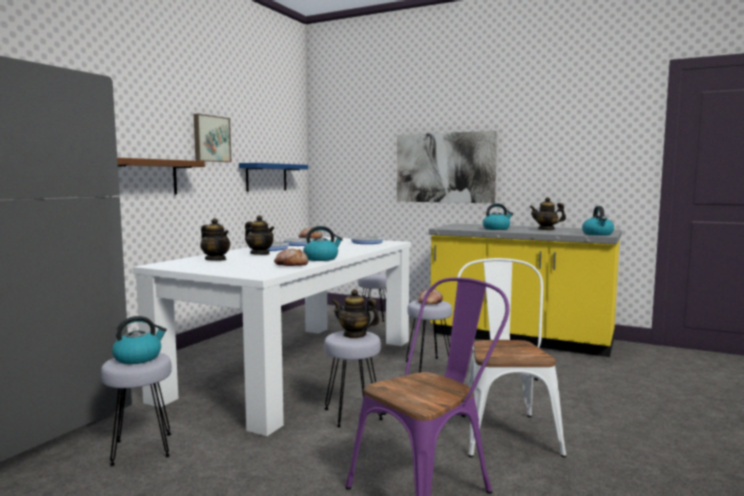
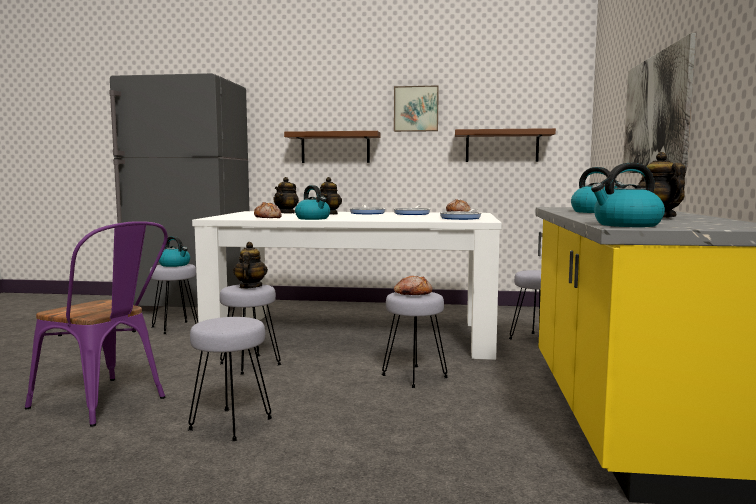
camera: 70 degrees right, 0 degrees up
(266, 177) = (502, 146): blue shelf -> brown shelf
(503, 430) = (231, 424): white chair -> grey stool

